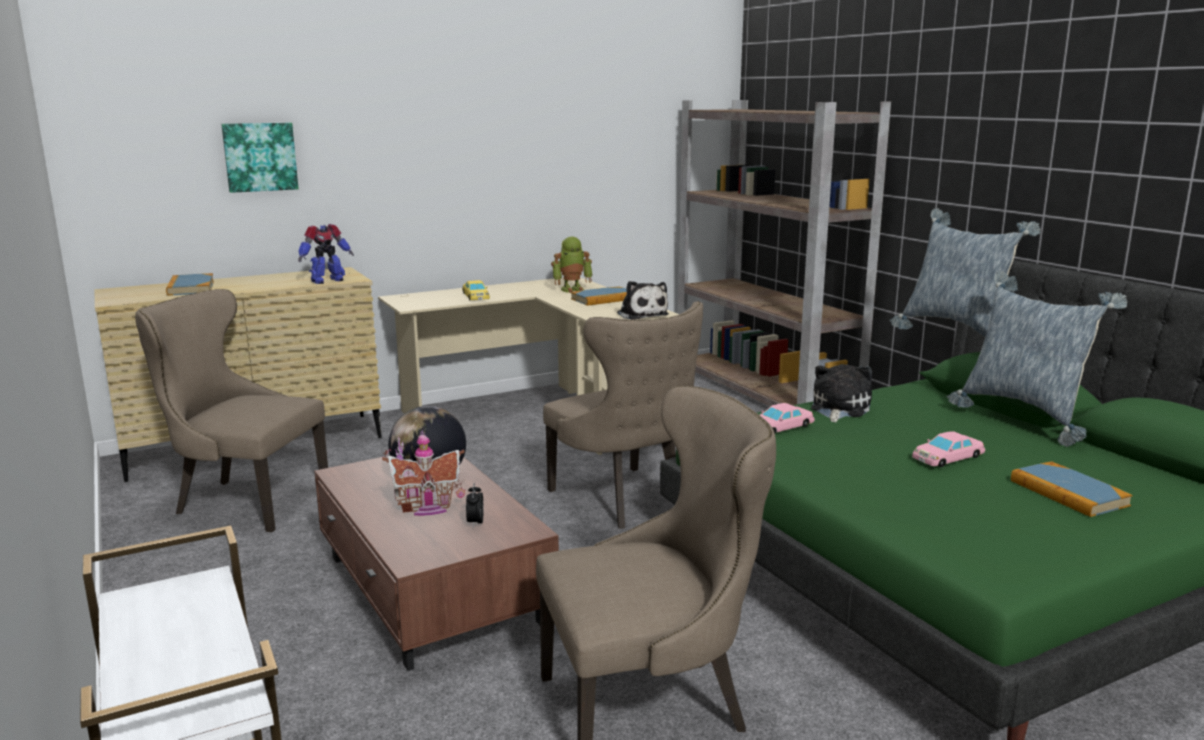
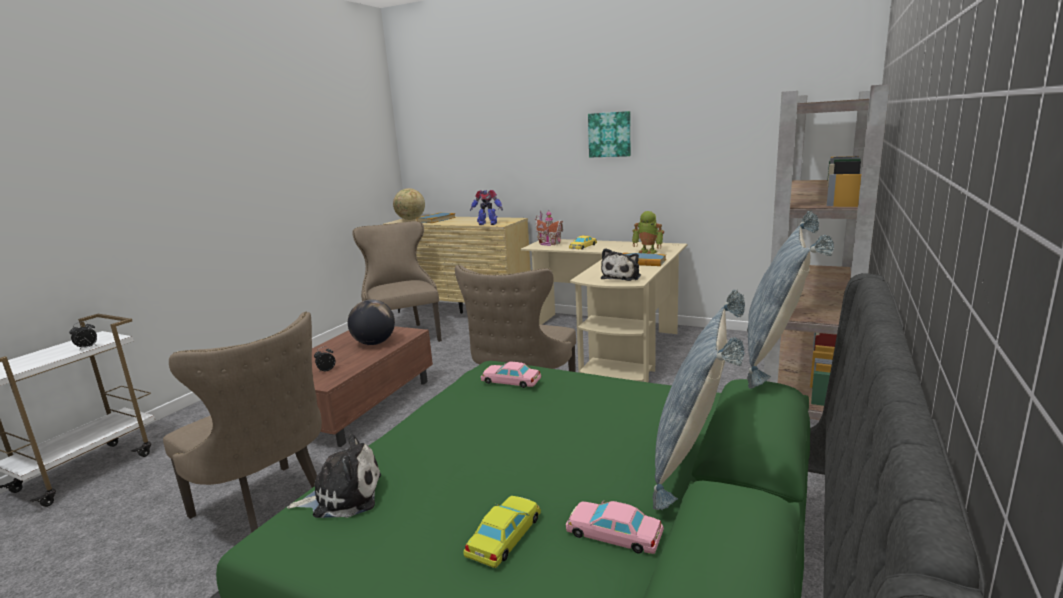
camera: 55 degrees right, 0 degrees up
(129, 294) = (410, 219): none -> globe
(222, 607) = (87, 348): none -> alarm clock
(260, 157) = (482, 148): picture -> picture (610, 134)
(427, 508) = (337, 355): toy house -> toy house (548, 244)
(838, 409) = (595, 388): plush toy -> plush toy (343, 496)
(947, 457) = (530, 455): pink toy car -> pink toy car (613, 533)
(1068, 493) = (505, 535): book -> yellow toy car

